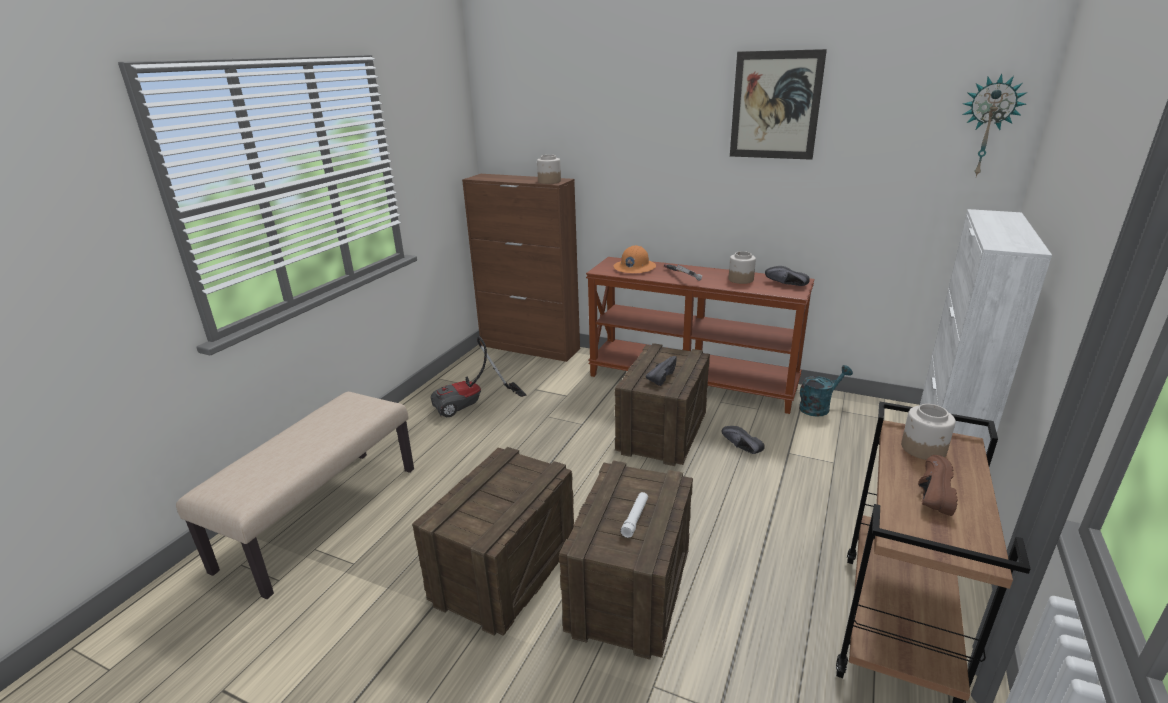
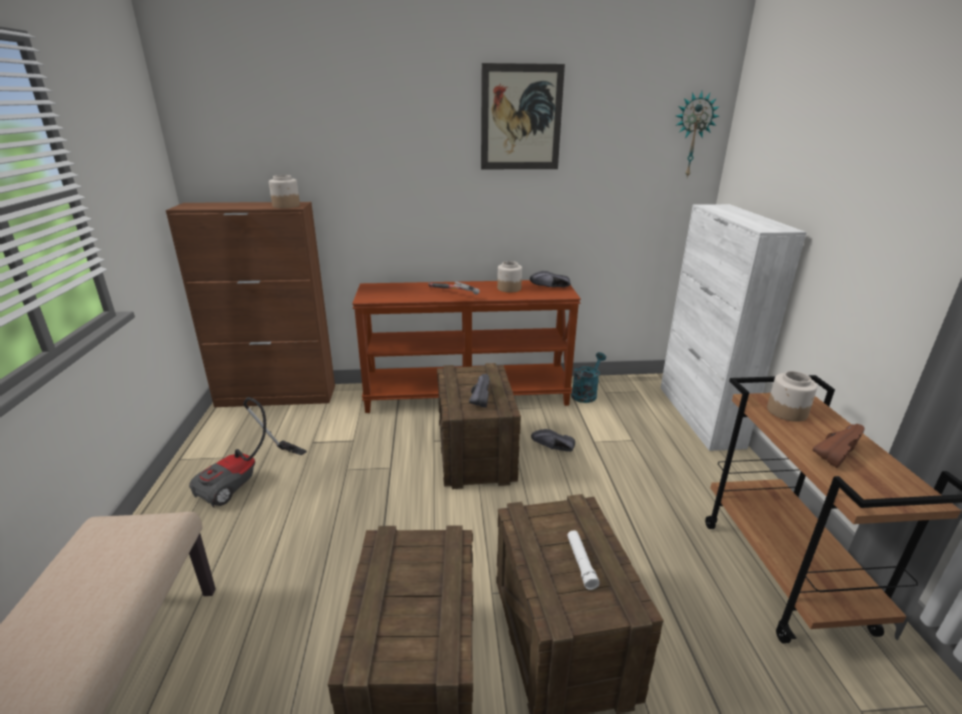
camera: 30 degrees left, 0 degrees up
(634, 267) = (398, 291): orange hard hat -> none
(929, 493) = (834, 451): brown shoe -> brown shoe turned 60 degrees clockwise

